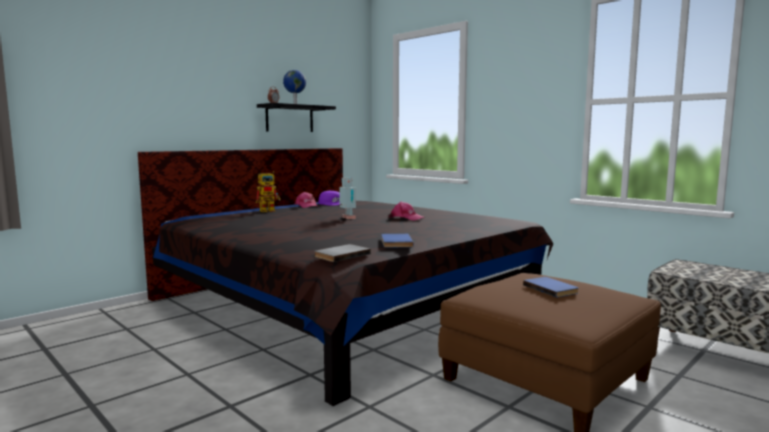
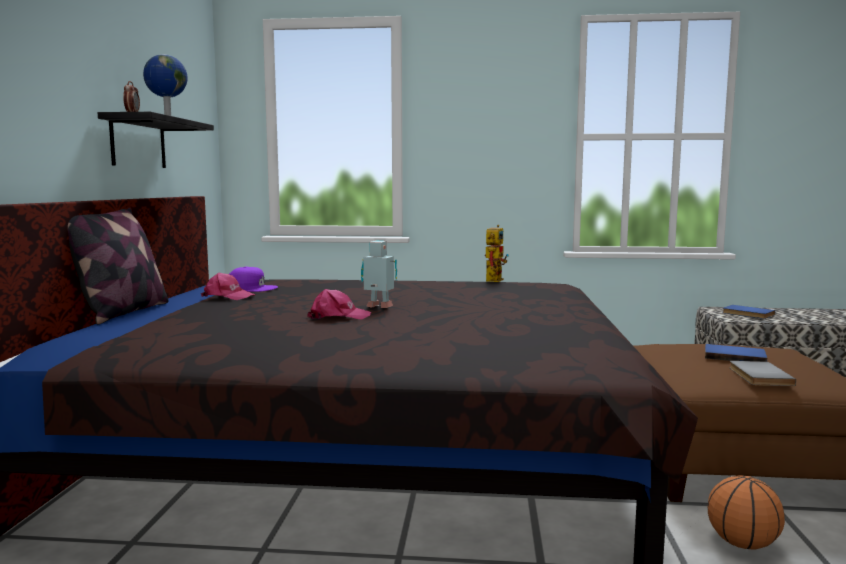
camera: 40 degrees left, 0 degrees up
(250, 208) = (122, 312): none -> pillow
(270, 210) = (200, 311): toy robot -> toy robot (493, 279)
(341, 255) = (608, 358): grey book -> grey book (758, 376)
(395, 242) = (581, 330): blue book -> blue book (747, 314)
(406, 218) = (445, 296): pink cap -> pink cap (338, 316)
(432, 410) = (742, 544): none -> basketball

